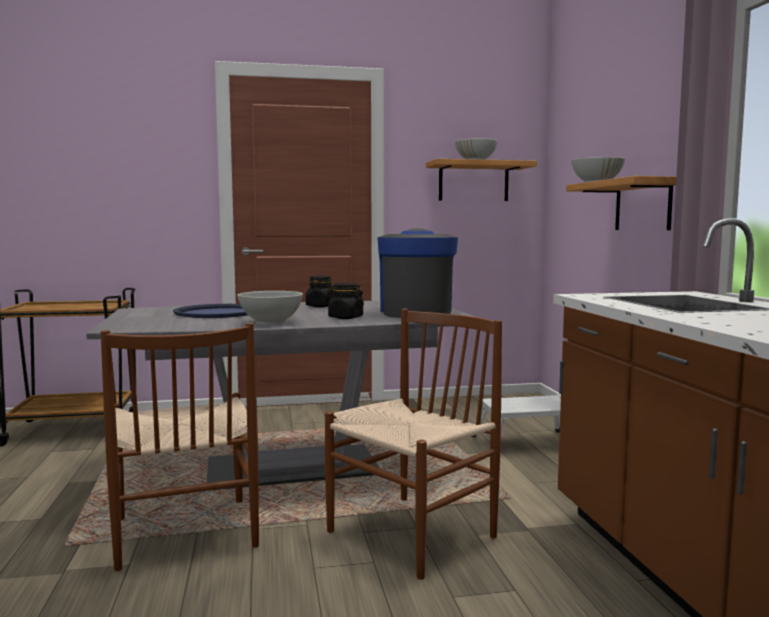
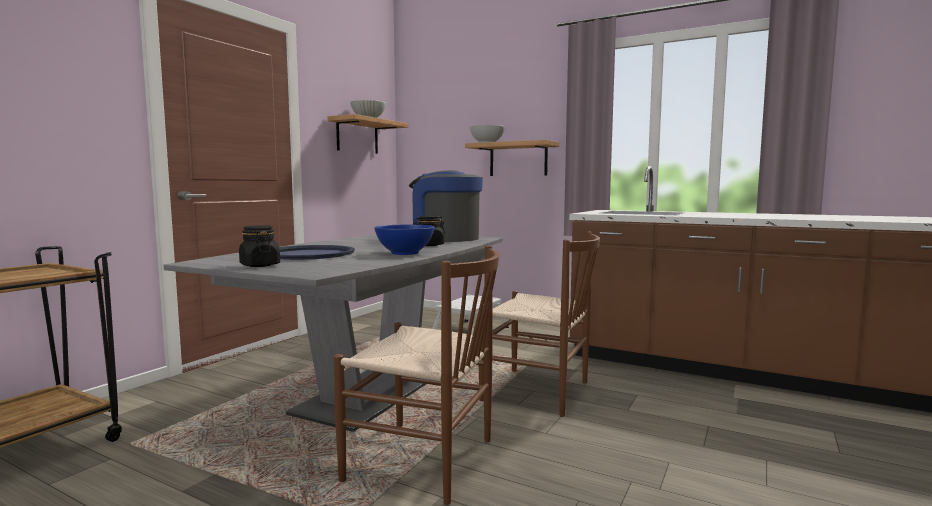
camera: 50 degrees left, 0 degrees up
(270, 322) = (404, 253): white bowl -> blue bowl
(320, 306) = (354, 242): black jar -> black jar (259, 265)
(416, 532) = (540, 393): brown chair -> brown chair turned 120 degrees clockwise

